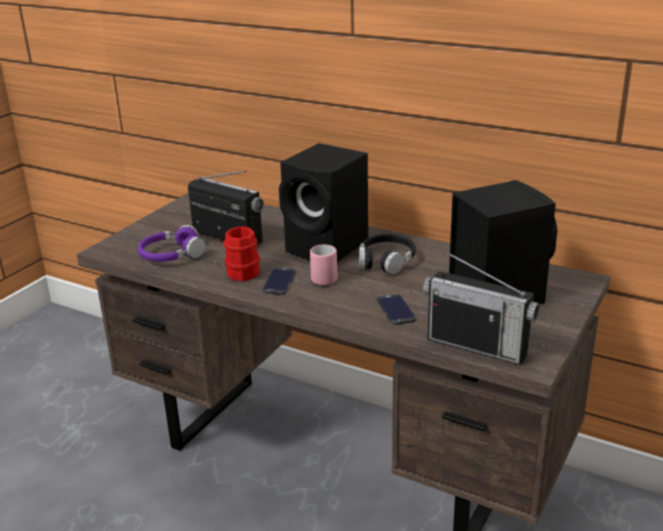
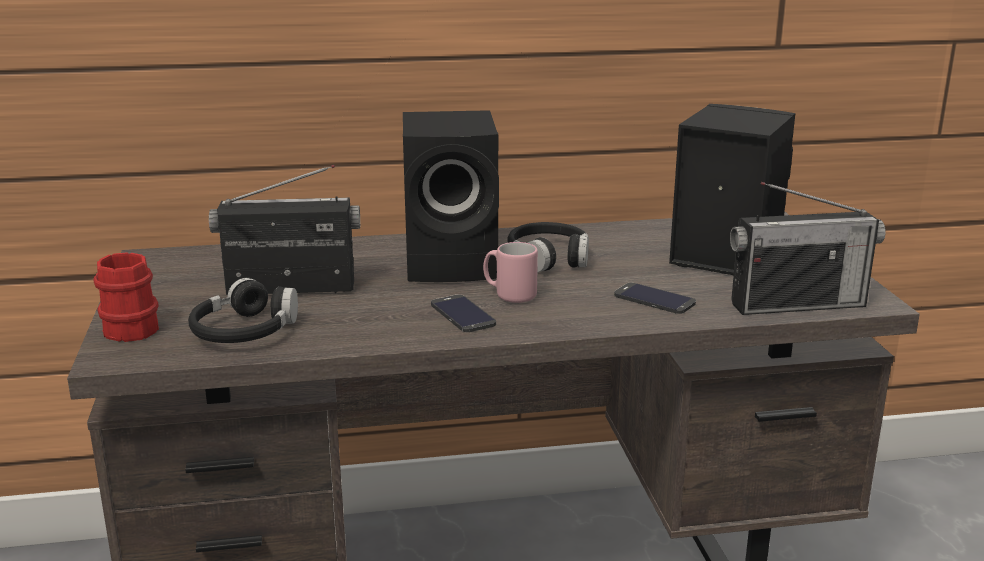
camera: 40 degrees left, 5 degrees down
(171, 255) = (245, 331): purple headphones -> black headphones
(245, 270) = (394, 316): red mug -> red mug (131, 326)

